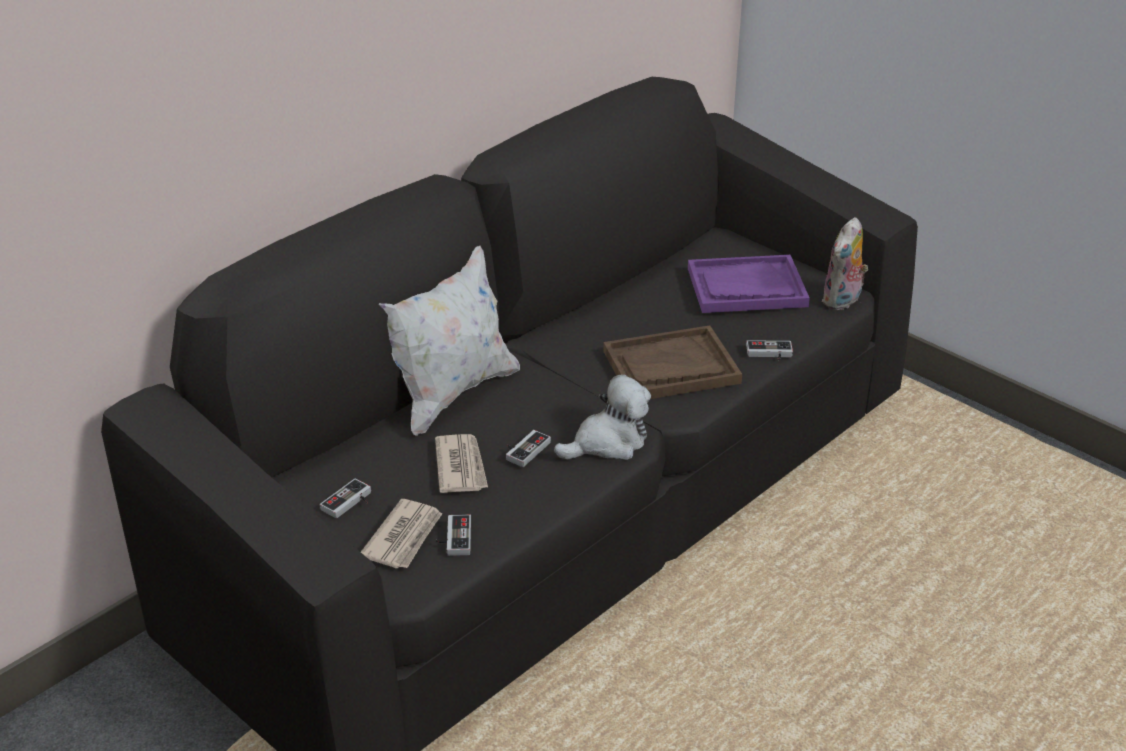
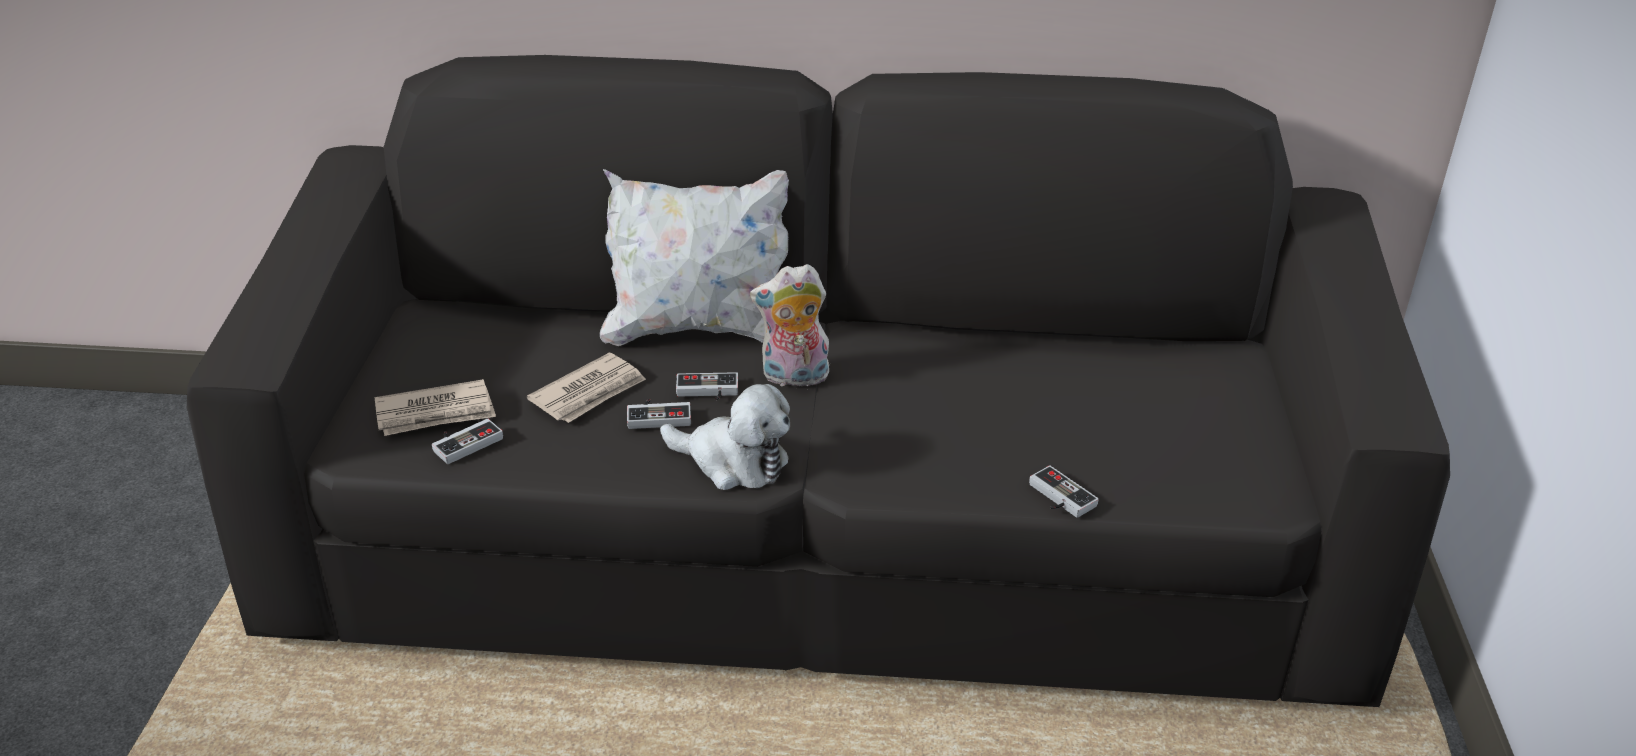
camera: 50 degrees right, 0 degrees up
(350, 503) = (458, 359): game controller -> game controller (707, 392)
(671, 367) = (927, 439): brown tray -> none
(746, 287) = (1166, 419): purple tray -> none
(843, 301) = (1259, 505): plush toy -> plush toy (793, 378)

